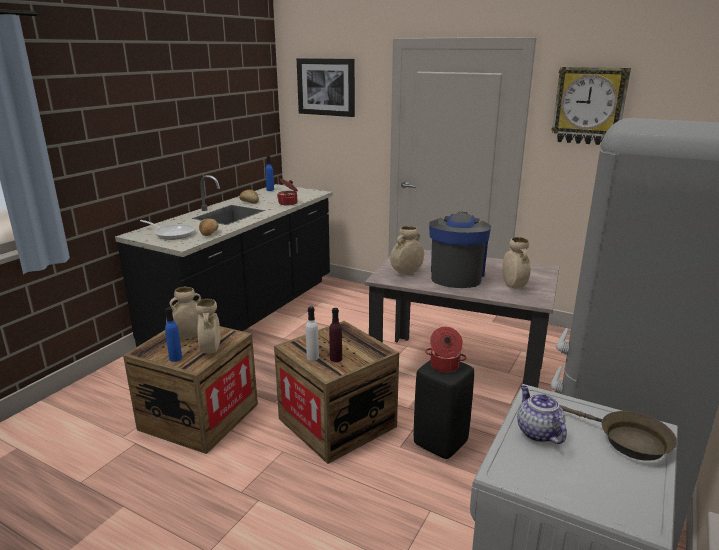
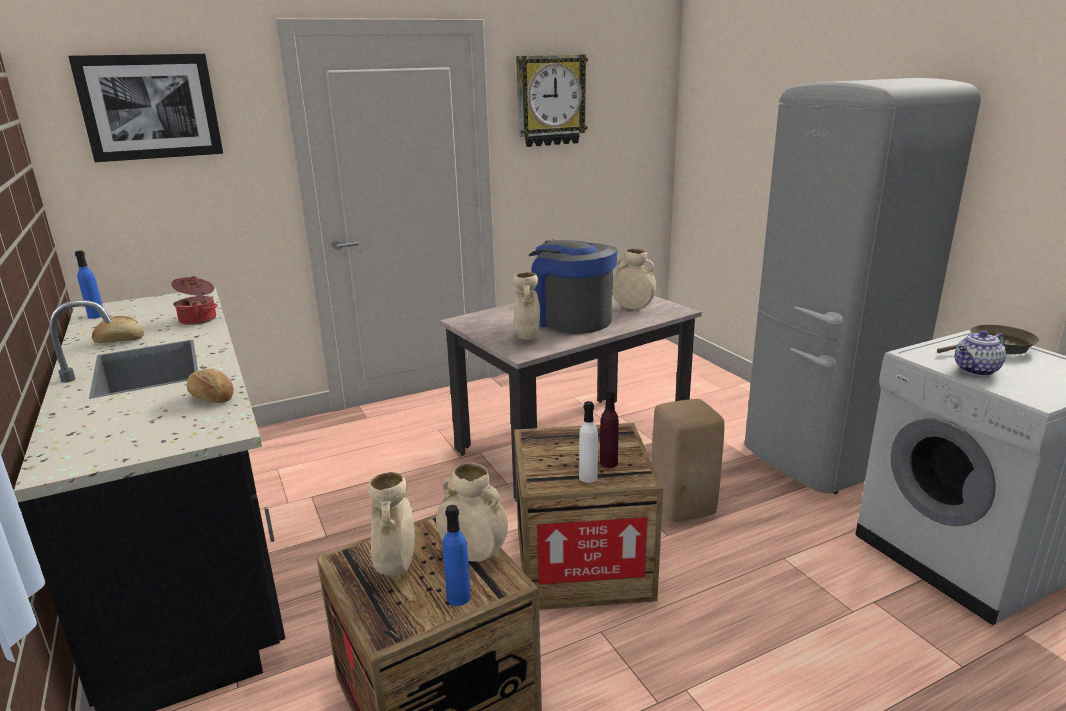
camera: 55 degrees left, 0 degrees up
(172, 234) = (141, 429): frying pan -> none
(439, 443) = (682, 508): black stool -> beige stool
(444, 366) = (689, 409): cooking pot -> none
(537, 432) = (976, 370): teapot -> teapot turned 45 degrees counterclockwise

